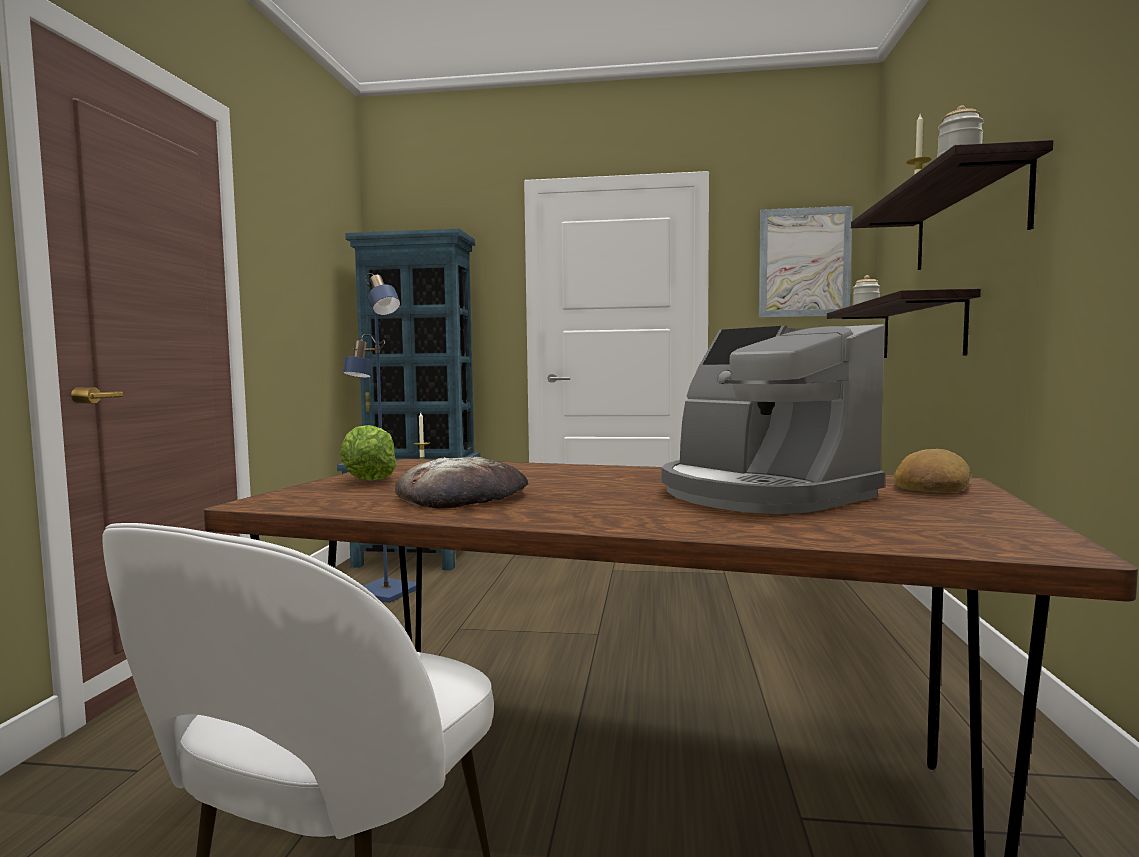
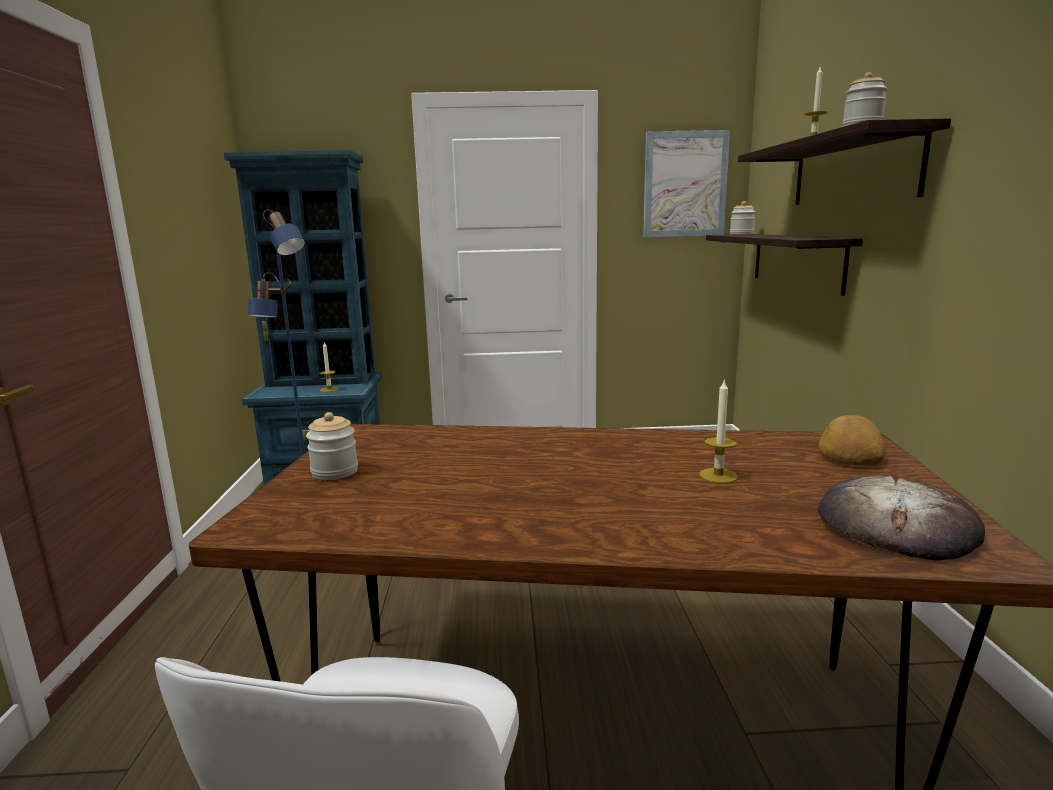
camera: 10 degrees left, 10 degrees up
(369, 480) = (334, 472): lettuce -> jar
(463, 495) = (447, 498): bread -> bread (896, 525)
(760, 494) = (718, 475): coffee machine -> candle

